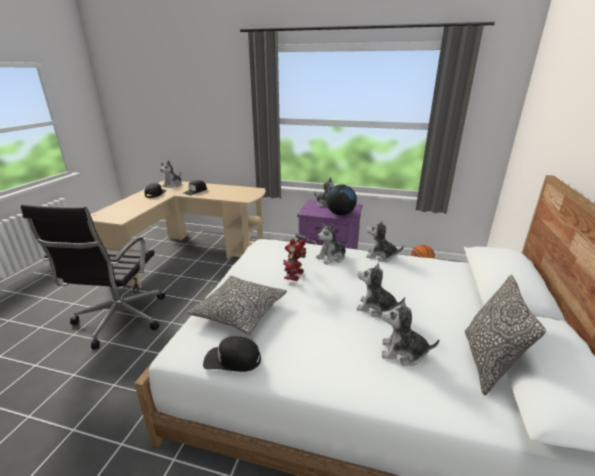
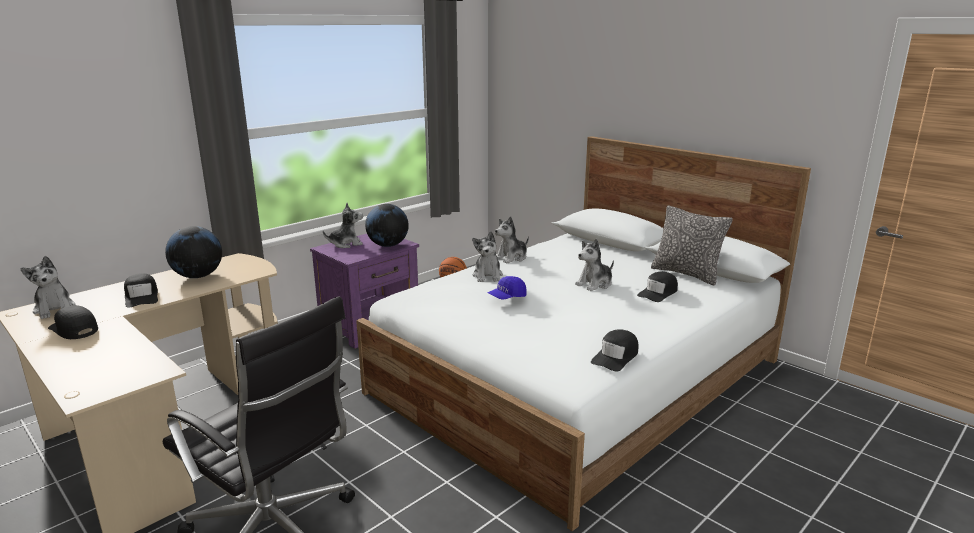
camera: 60 degrees left, 5 degrees down
(227, 191) = (198, 276): none -> globe
(240, 311) = (540, 339): pillow -> none
(295, 275) = (507, 297): toy robot -> blue cap
(403, 353) = (658, 293): plush toy -> black cap

